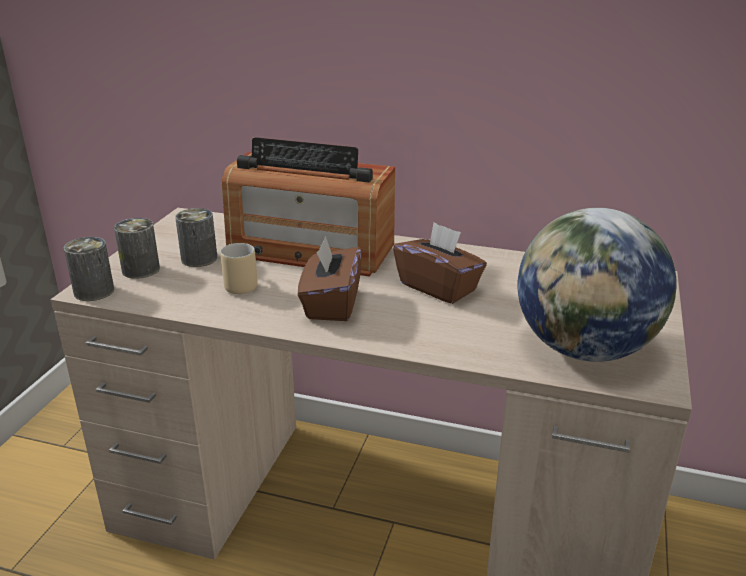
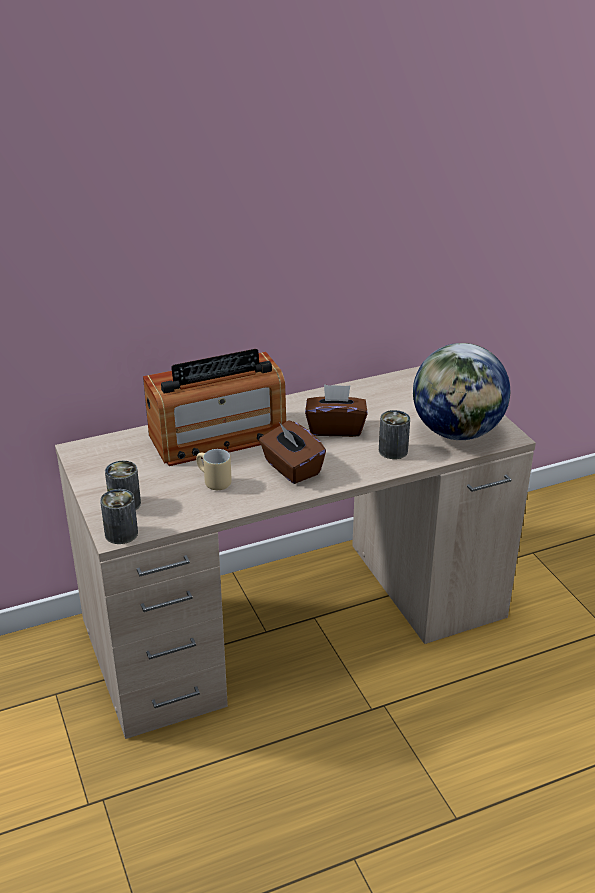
camera: 40 degrees left, 5 degrees up
(199, 258) = (151, 477): can -> can (393, 451)

